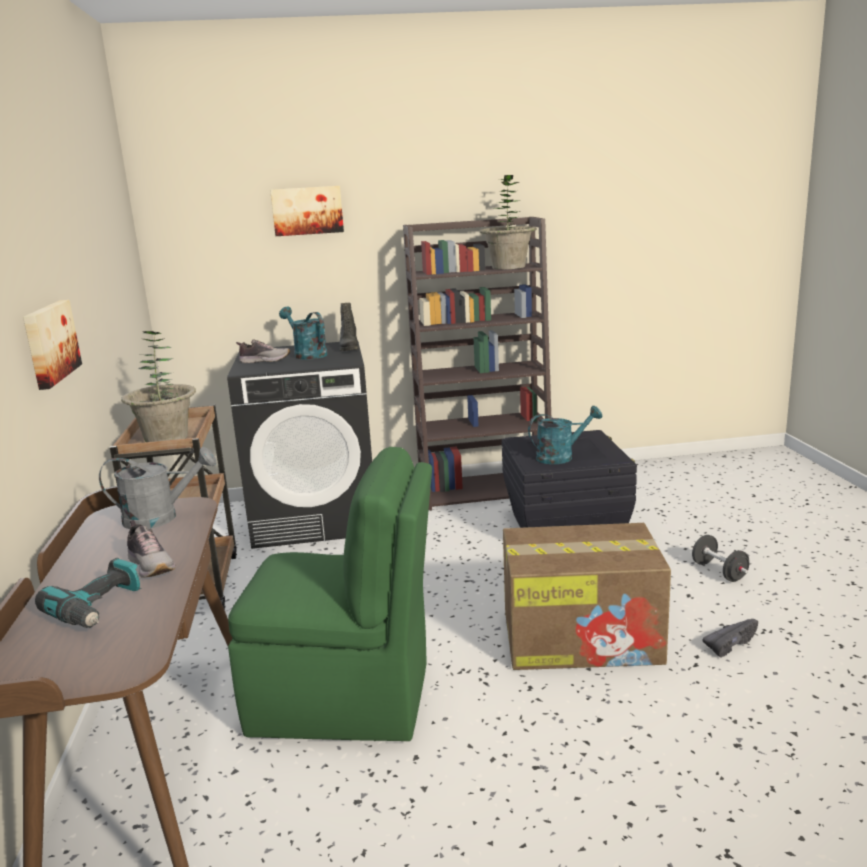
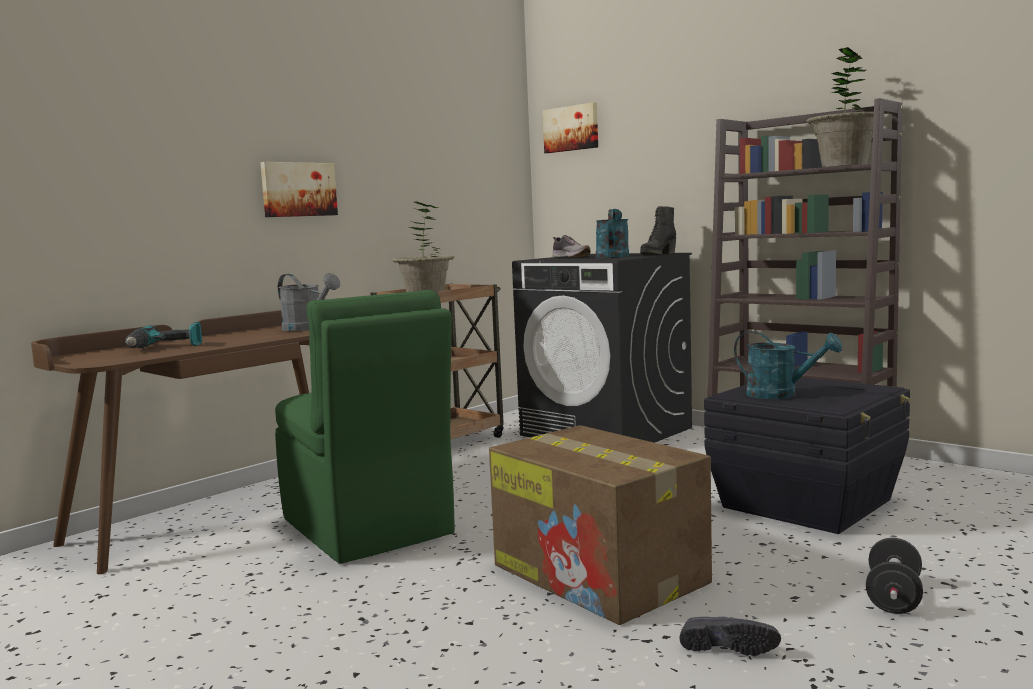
camera: 50 degrees right, 10 degrees down
(151, 565) = (233, 341): shoe -> none
(307, 210) = (657, 113): picture -> picture (571, 128)

